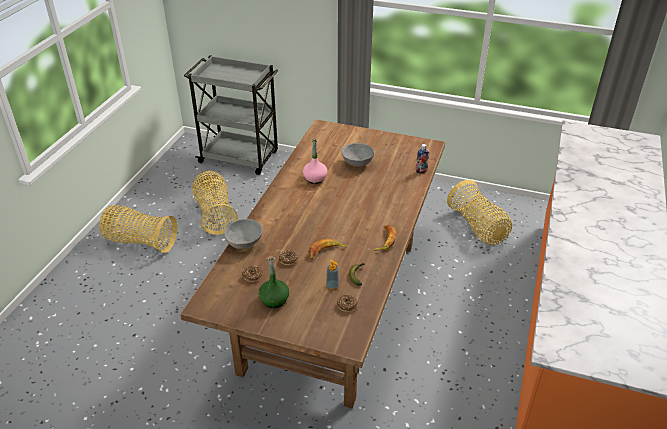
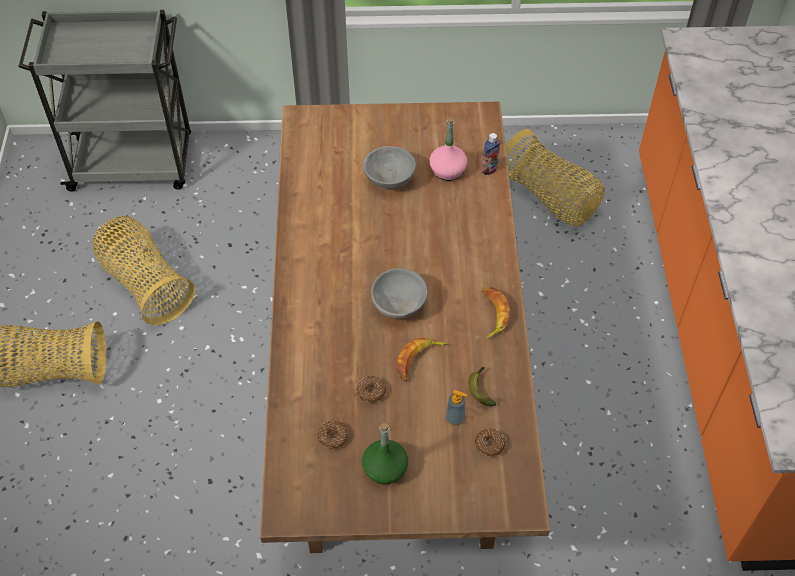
camera: 20 degrees left, 15 degrees up
(245, 244) = (293, 383): grey bowl -> grey bowl (399, 306)
(315, 178) = (339, 227): pink bottle -> pink bottle (447, 171)

